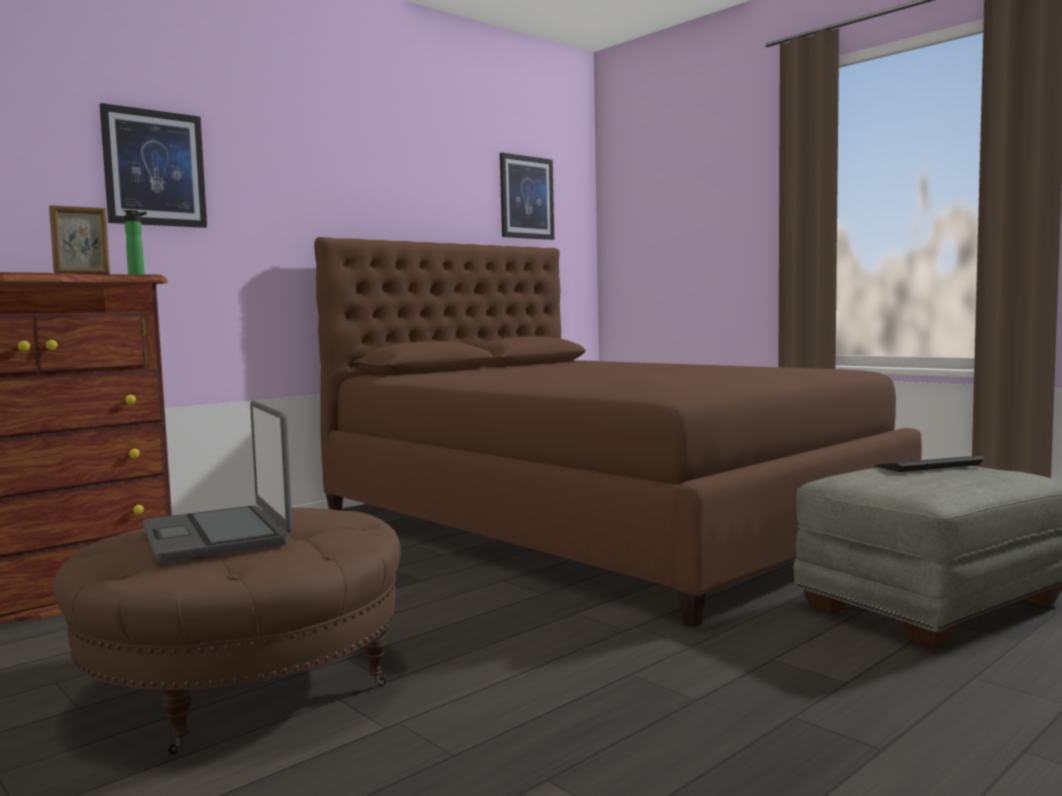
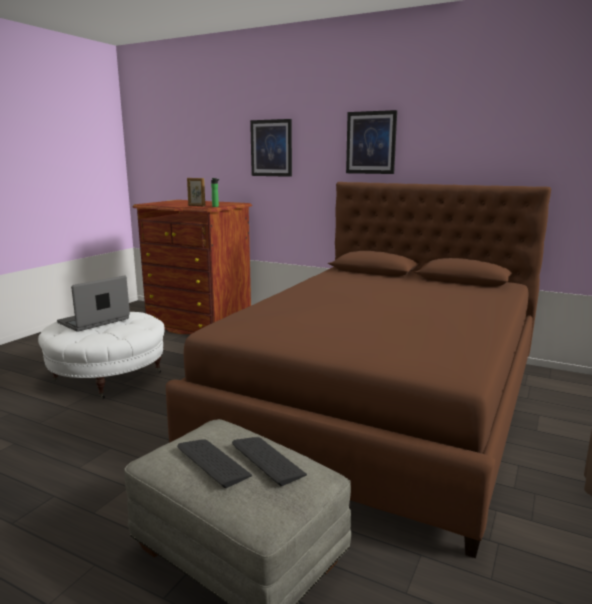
camera: 70 degrees right, 10 degrees up
(246, 683) = (108, 376): brown ottoman -> white ottoman
(526, 197) = (537, 141): picture -> picture (371, 142)
(942, 476) = (213, 463): none -> keyboard

